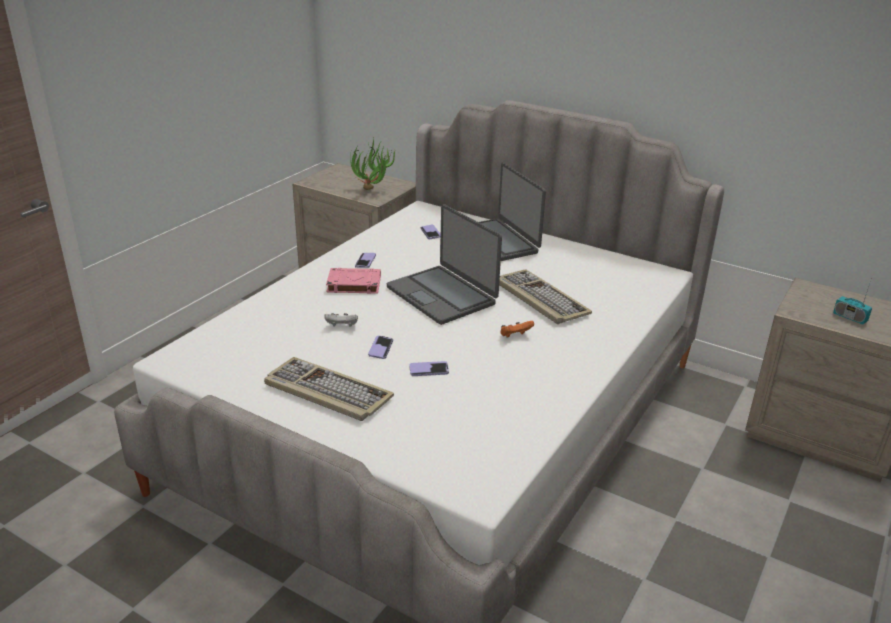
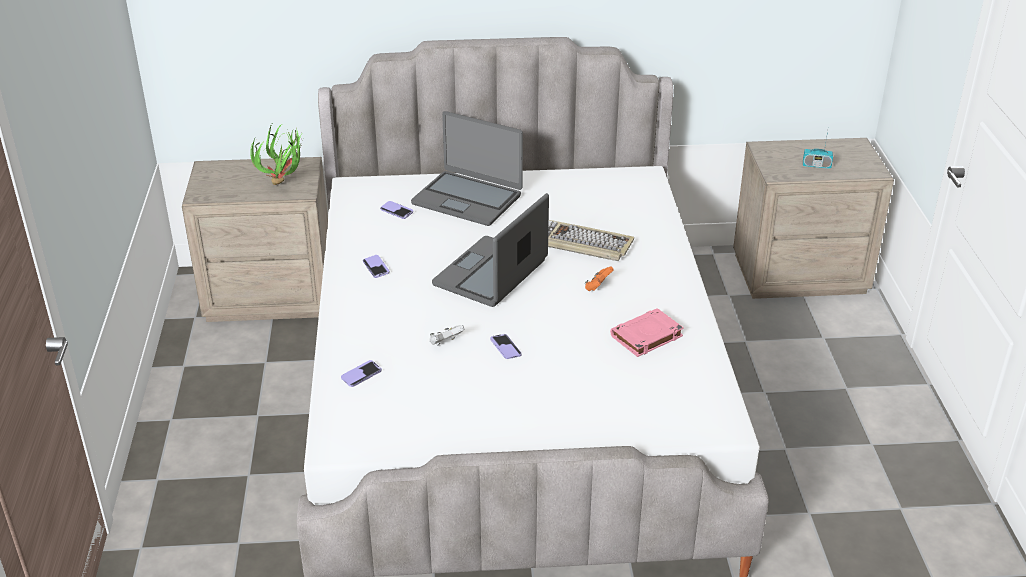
camera: 35 degrees left, 5 degrees up
(326, 392) = (514, 407): keyboard -> none
(353, 284) = (398, 297): pink book -> pink book (646, 336)
(429, 370) = (569, 348): phone -> phone (361, 374)
(442, 295) = (491, 273): laptop -> laptop turned 105 degrees clockwise

